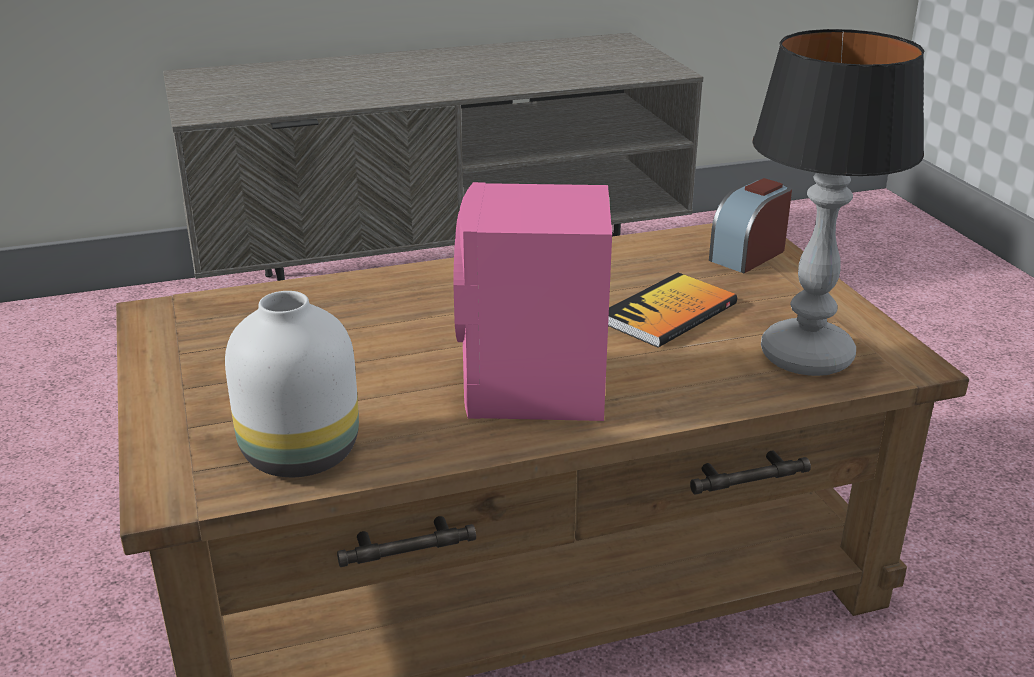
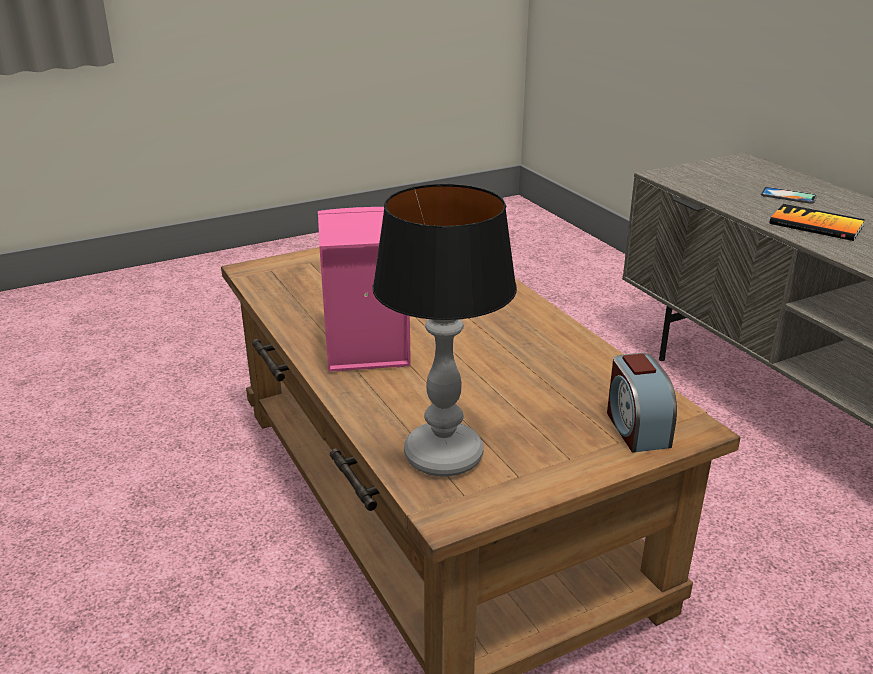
camera: 80 degrees right, 0 degrees up
(303, 455) = (286, 292): white vase -> none
(328, 79) = (788, 196): none -> phone
(669, 313) = (496, 391): book -> book (816, 225)
(748, 255) = (636, 428): alarm clock -> alarm clock turned 135 degrees counterclockwise

